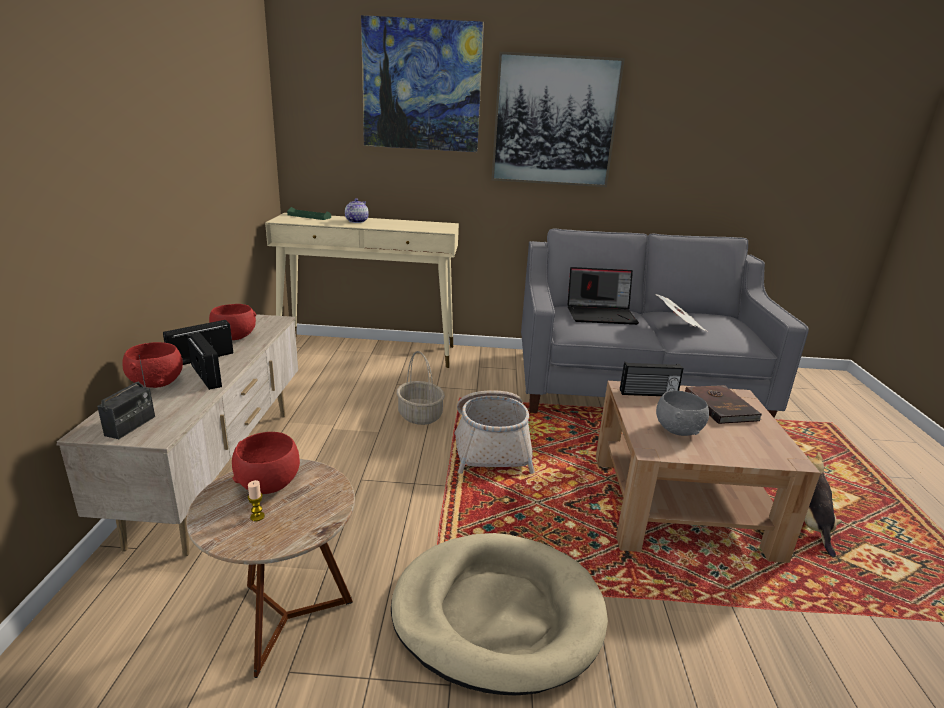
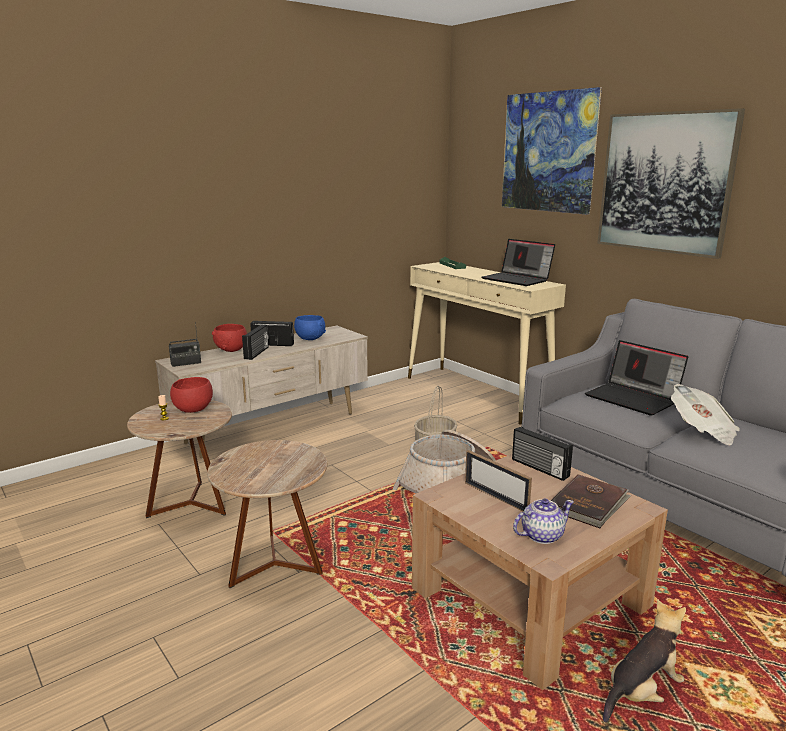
camera: 50 degrees right, 5 degrees down
(234, 337) = (310, 338): red bowl -> blue bowl
(356, 221) = (477, 273): teapot -> teapot (541, 535)
(411, 224) = (517, 279): none -> laptop
(497, 614) = (275, 565): beige dog bed -> brown side table
(678, 430) = (495, 497): grey bowl -> picture frame

